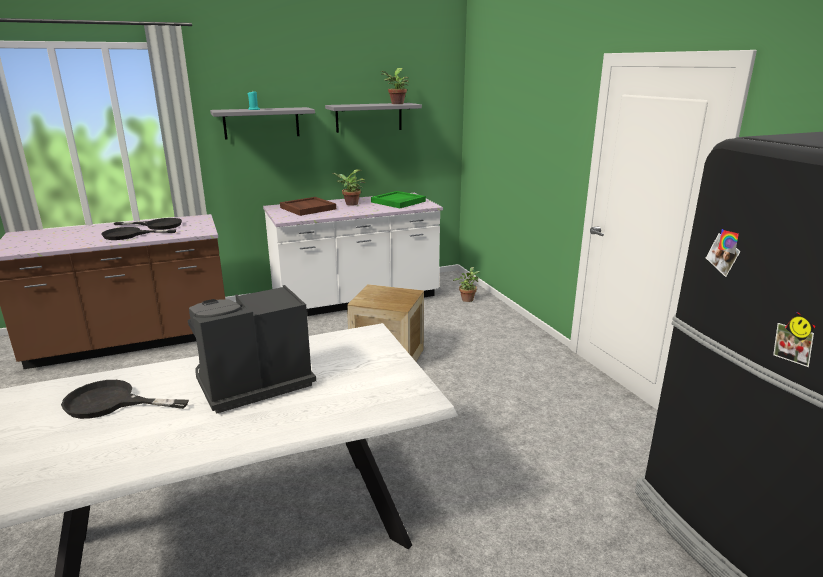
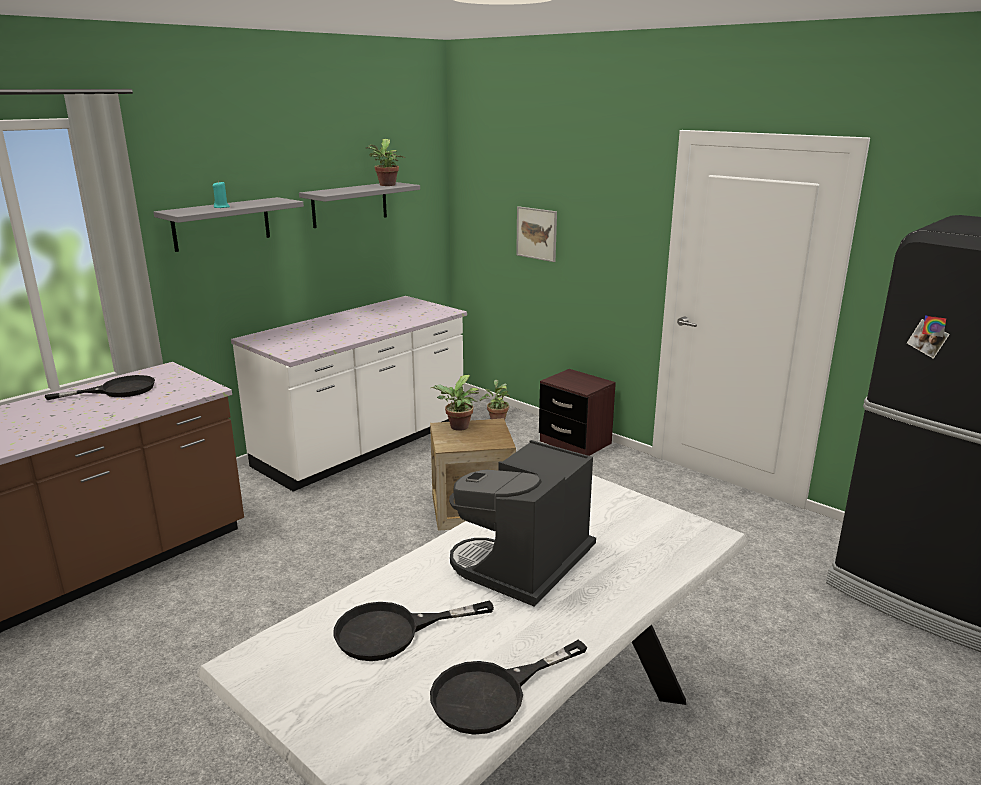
camera: 25 degrees left, 0 degrees up
(129, 235) = (96, 411): black frying pan -> black frying pan (492, 694)
(307, 208) = (301, 335): brown tray -> none
(350, 204) = (349, 322): potted plant -> potted plant (457, 427)
(398, 202) = (405, 311): green tray -> none
(509, 148) = (536, 233): none -> picture
(513, 326) = (575, 442): none -> brown nightstand

